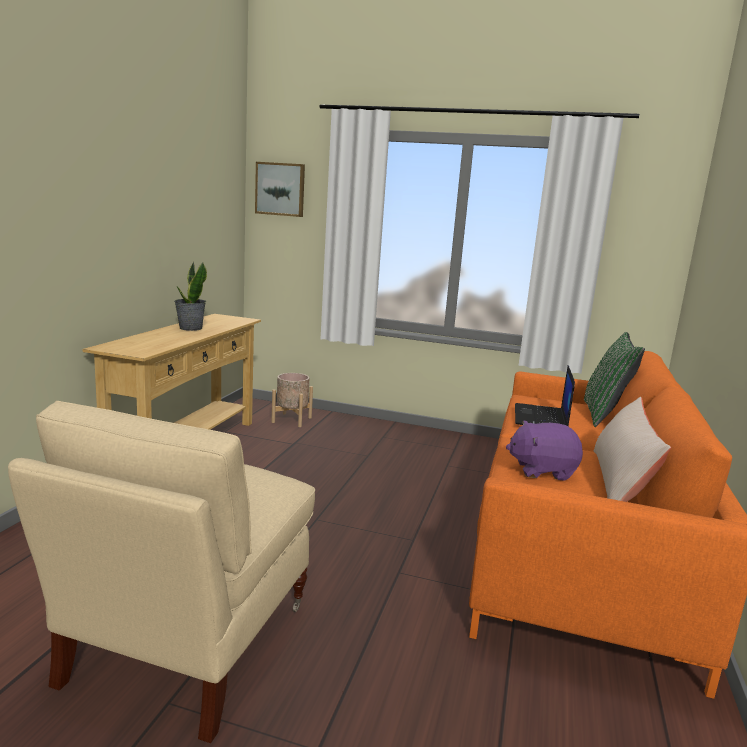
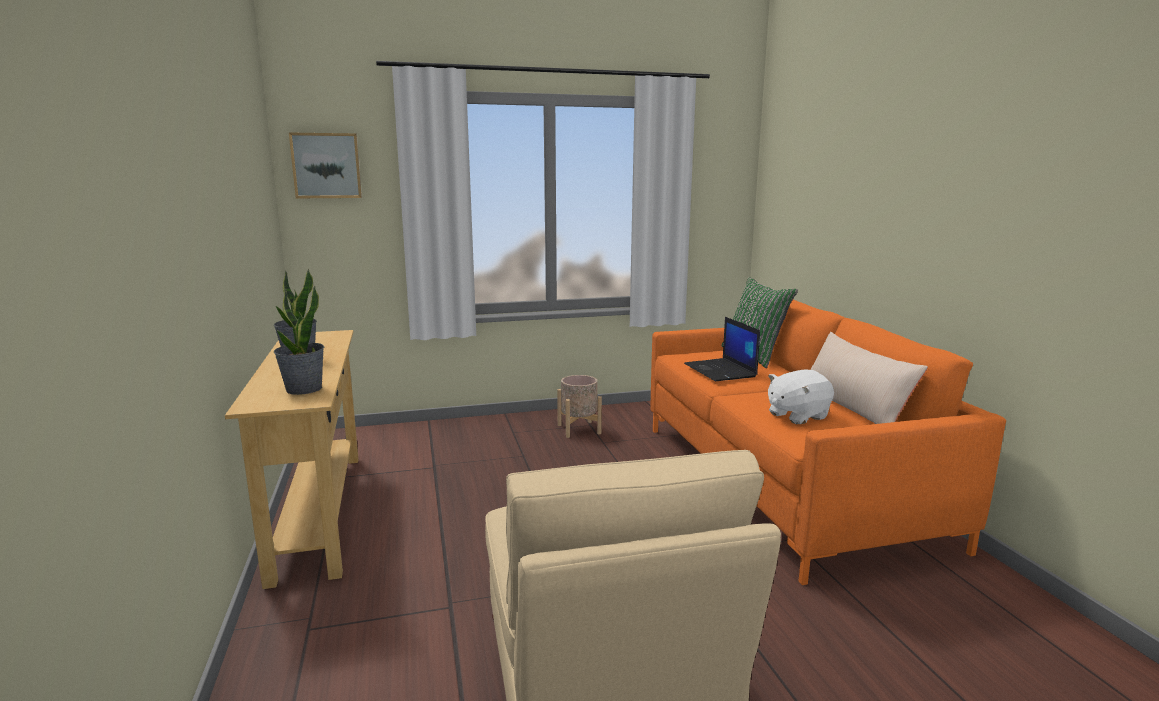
camera: 30 degrees left, 0 degrees up
(151, 345) = (304, 389): none -> potted plant
(291, 420) = (397, 442): beige planter -> beige planter (578, 429)
(542, 470) = (797, 415): purple plush toy -> white plush toy

